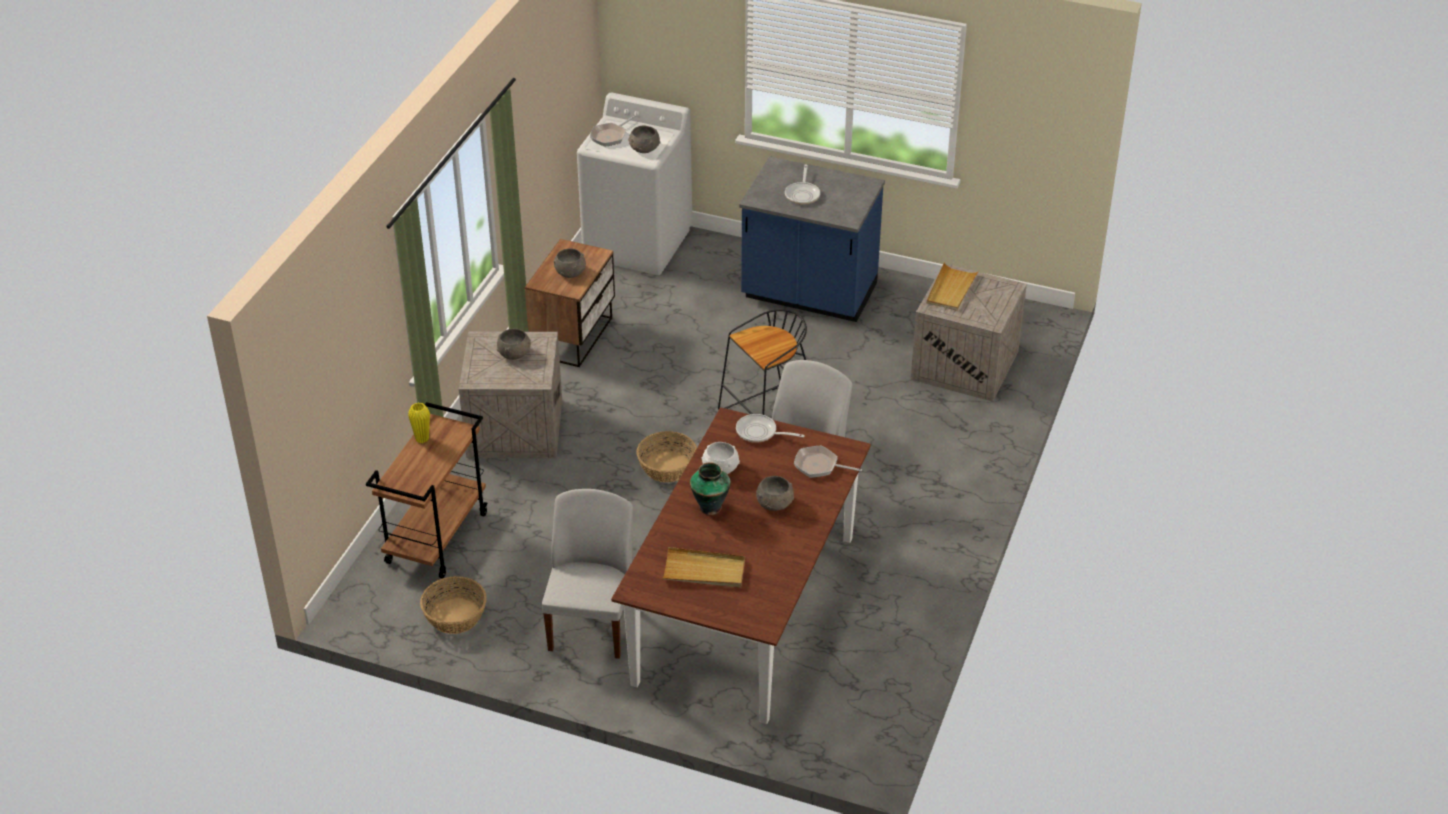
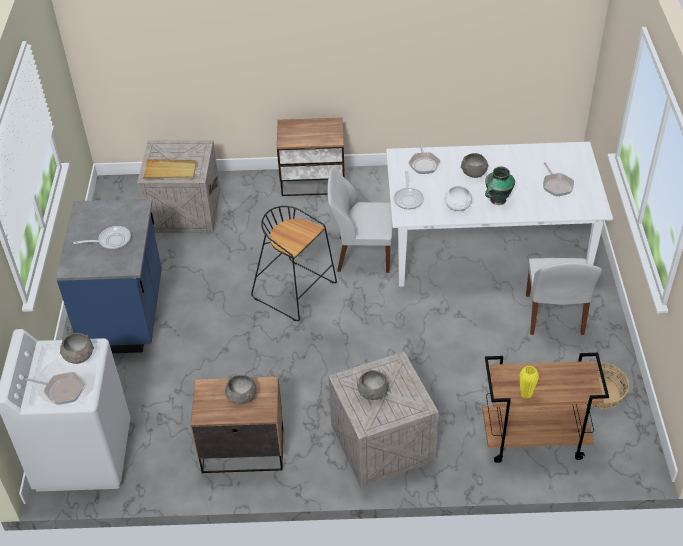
camera: 110 degrees left, 5 degrees up
(592, 625) = (554, 316): white chair -> white chair turned 75 degrees counterclockwise
(667, 467) = (376, 331): basket -> none
(704, 571) = (556, 185): beige tray -> frying pan
(746, 610) = (488, 248): brown dining table -> white dining table
(964, 485) = (314, 183): none -> nightstand

